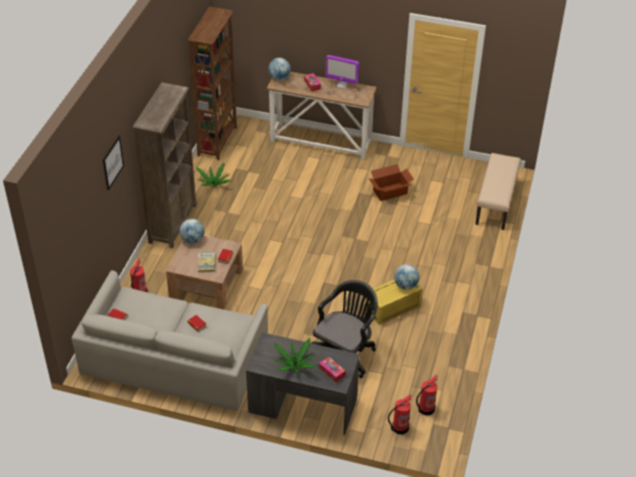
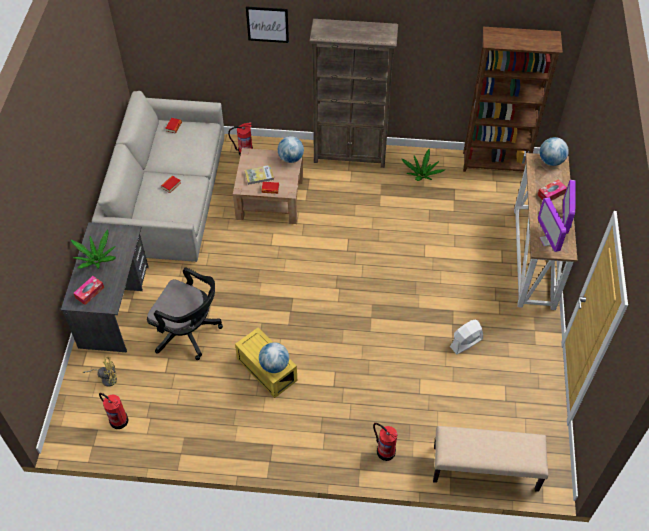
camera: 80 degrees right, 10 degrees up
(356, 96) = (547, 240): none -> monitor
(381, 415) = (106, 378): none -> yellow fan
(390, 192) = (466, 343): cardboard box -> white fan
(399, 427) = (91, 397): fire extinguisher -> fire extinguisher (385, 451)

